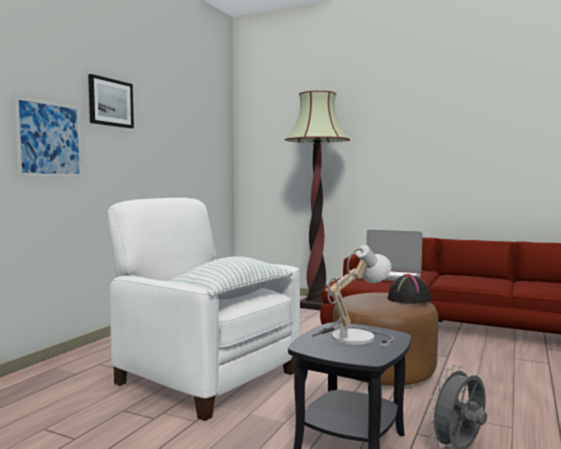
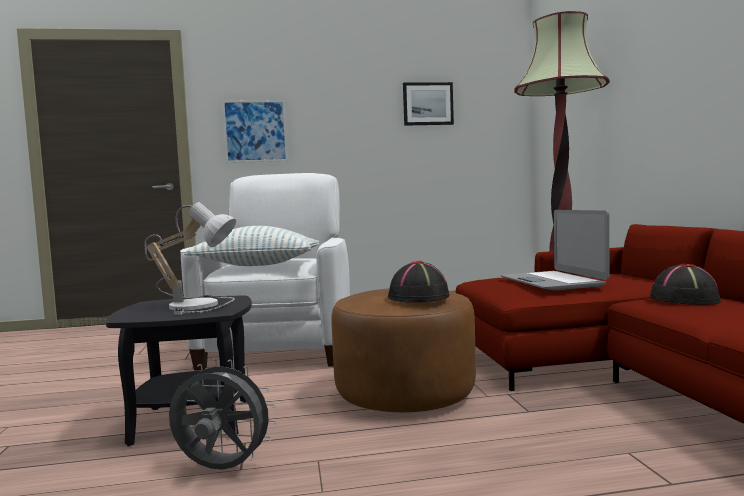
camera: 55 degrees right, 0 degrees up
(110, 102) = (323, 90): picture -> picture (428, 104)
(458, 278) = (684, 299): none -> black hat

